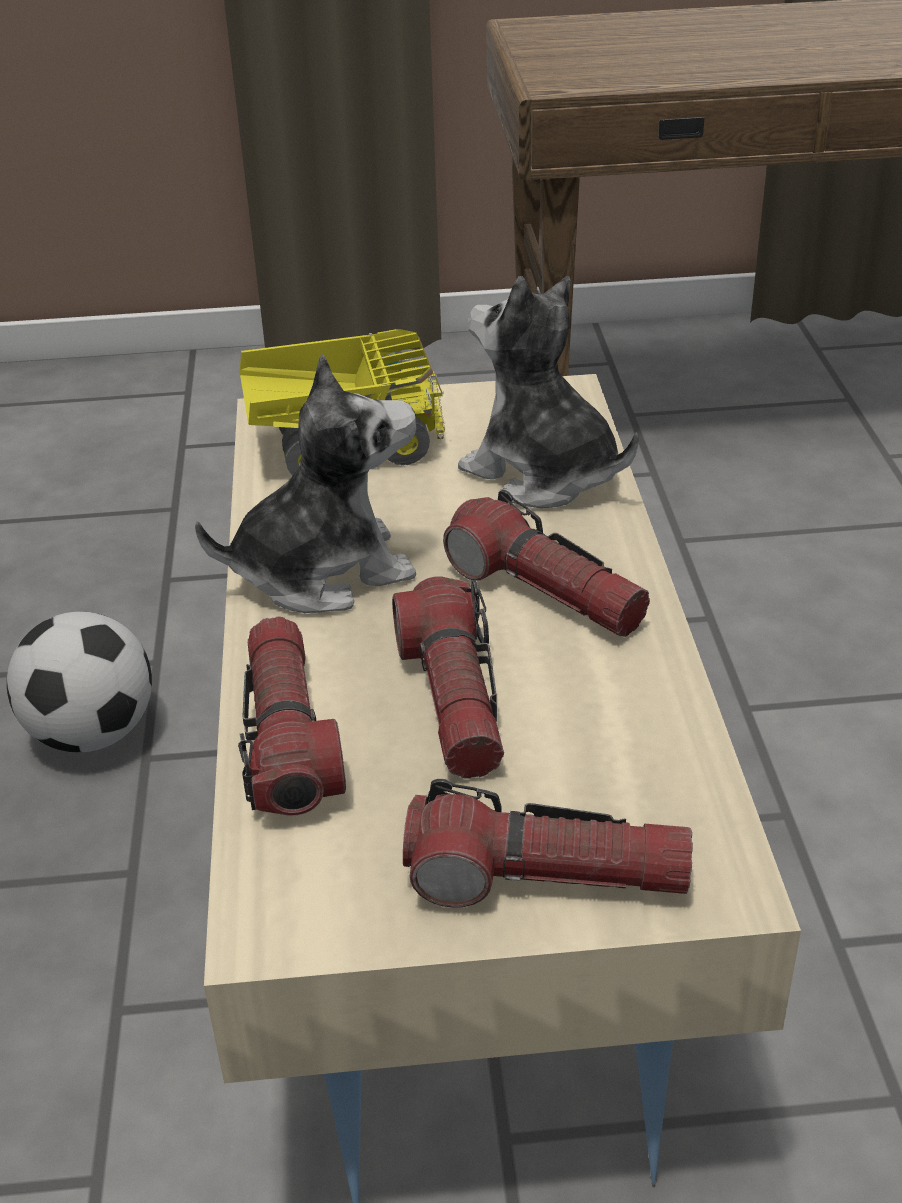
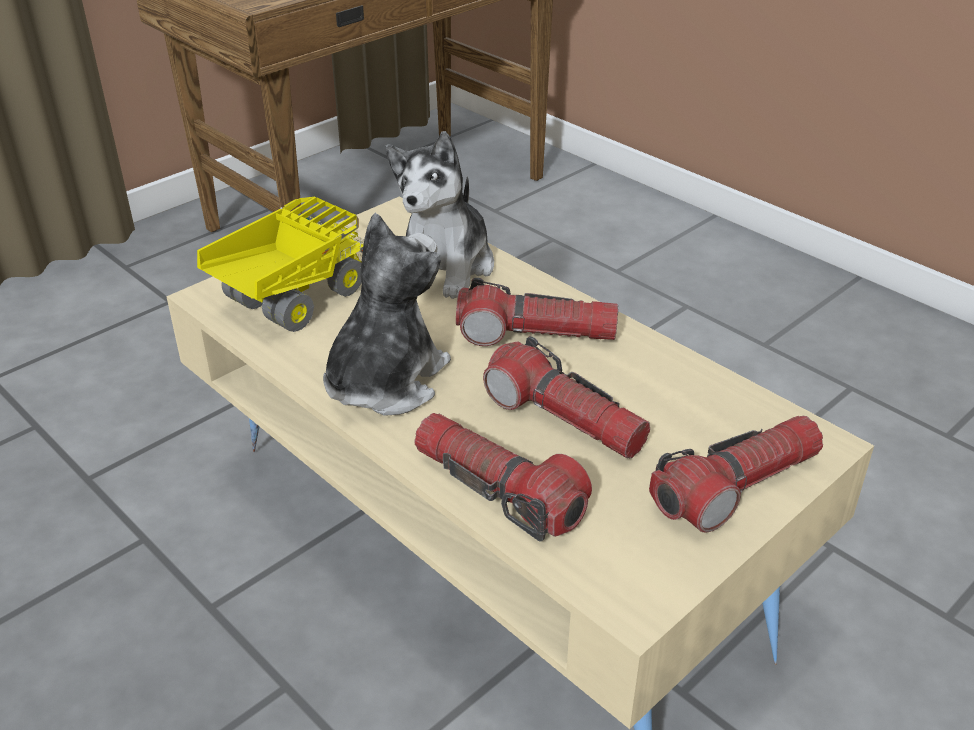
camera: 40 degrees left, 0 degrees up
(92, 734) = (148, 613): football -> none
(542, 474) = (446, 268): plush toy -> plush toy turned 75 degrees counterclockwise

